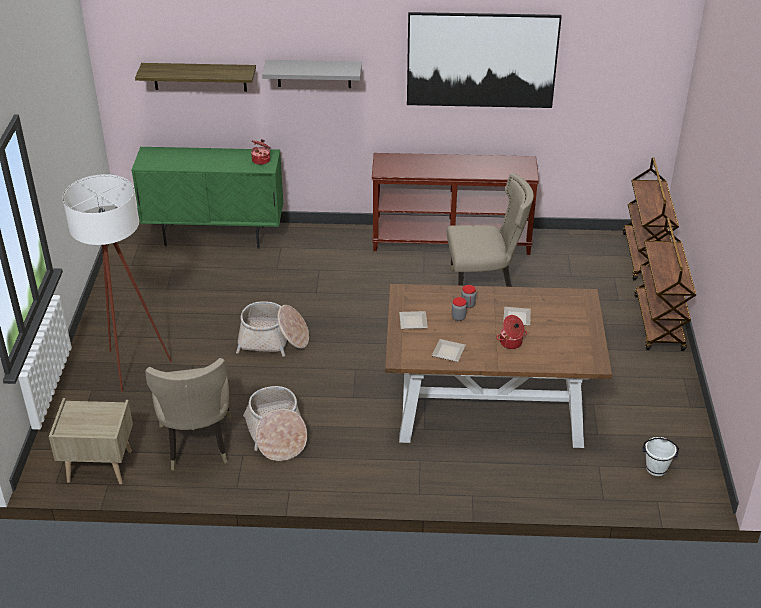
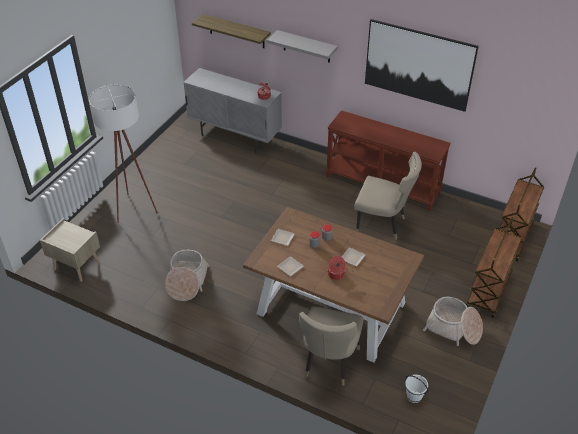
camera: 25 degrees right, 5 degrees up
(197, 445) = (137, 272): beige chair -> beige chair (328, 363)
(215, 236) = (235, 137): green cabinet -> grey cabinet
(273, 340) = (225, 218): basket -> basket (453, 328)

